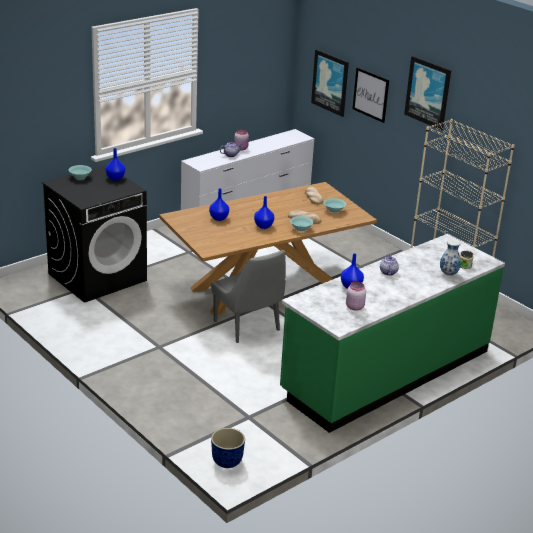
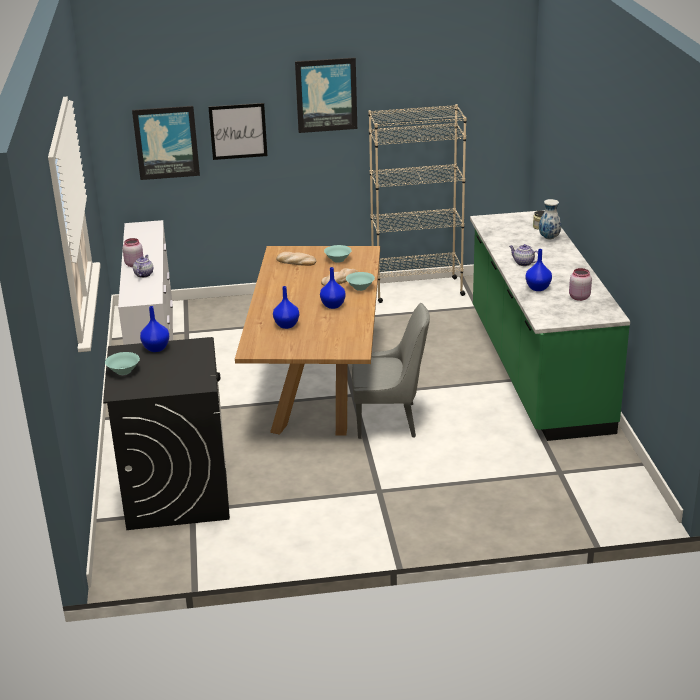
camera: 55 degrees left, 0 degrees up
(226, 462) = (631, 510): planter -> none

